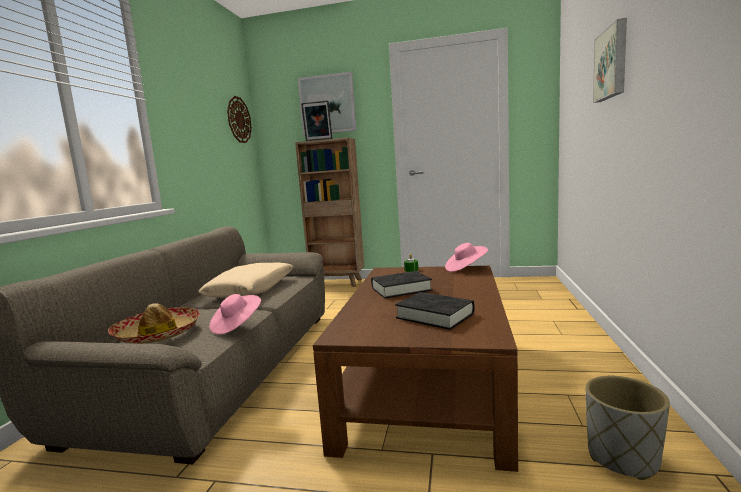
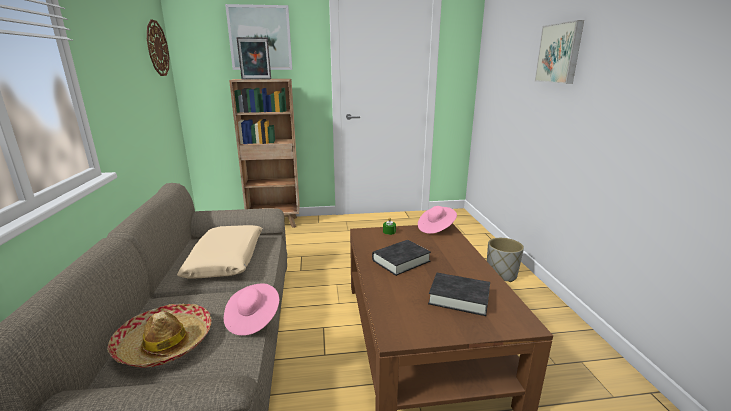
camera: 20 degrees left, 10 degrees up
(623, 458) = (594, 390): grey planter -> grey planter (501, 275)

